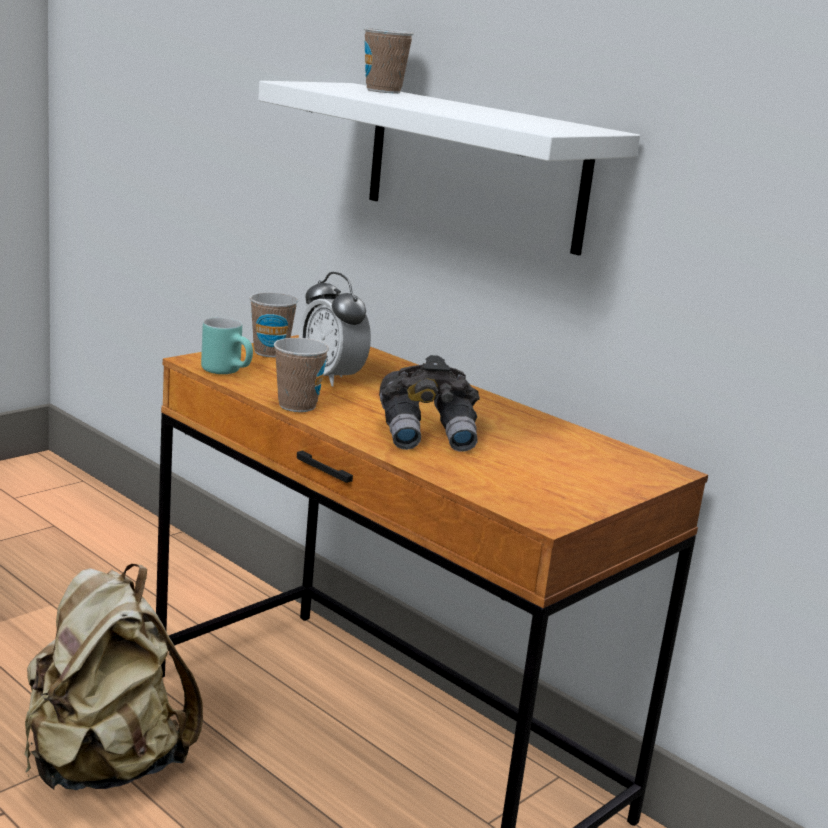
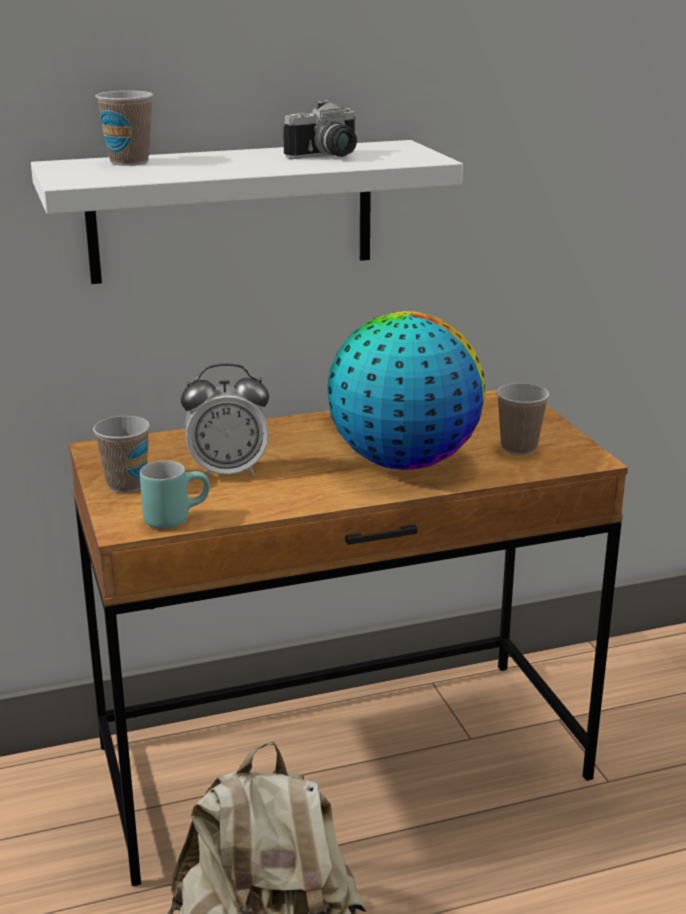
camera: 60 degrees left, 5 degrees up
(297, 406) = (299, 502): cup -> cup (519, 448)
(428, 435) = (403, 462): grey binoculars -> globe
(497, 116) = (328, 156): none -> camera

